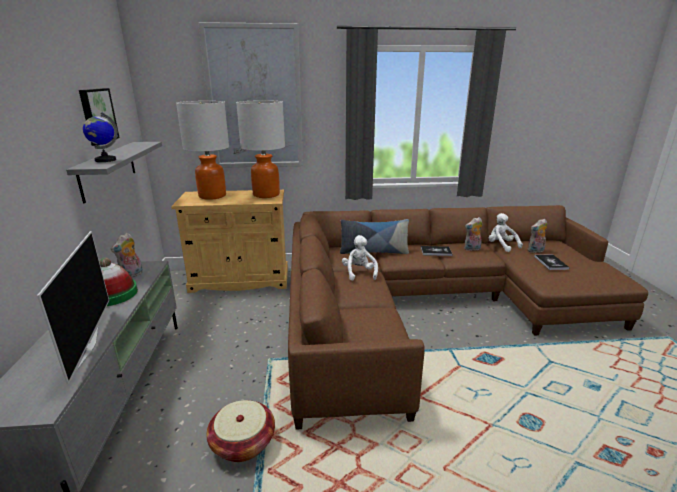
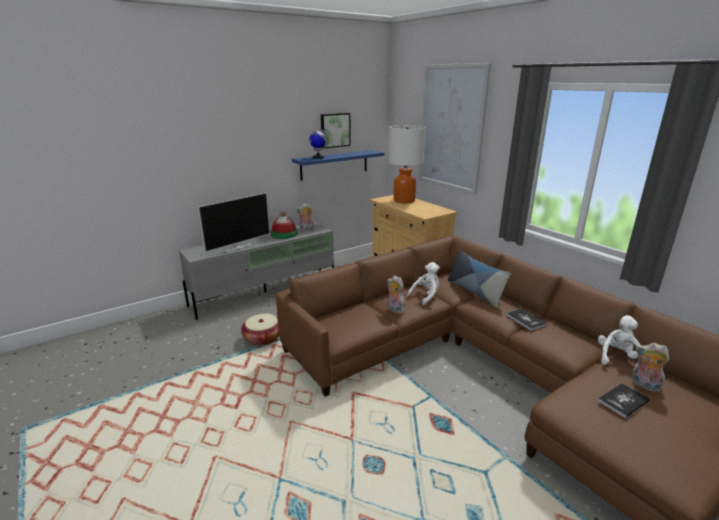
camera: 60 degrees right, 0 degrees up
(108, 169) = (334, 164): grey shelf -> blue shelf
(266, 194) = (434, 211): table lamp -> none
(472, 249) = (569, 339): plush toy -> plush toy (394, 309)

